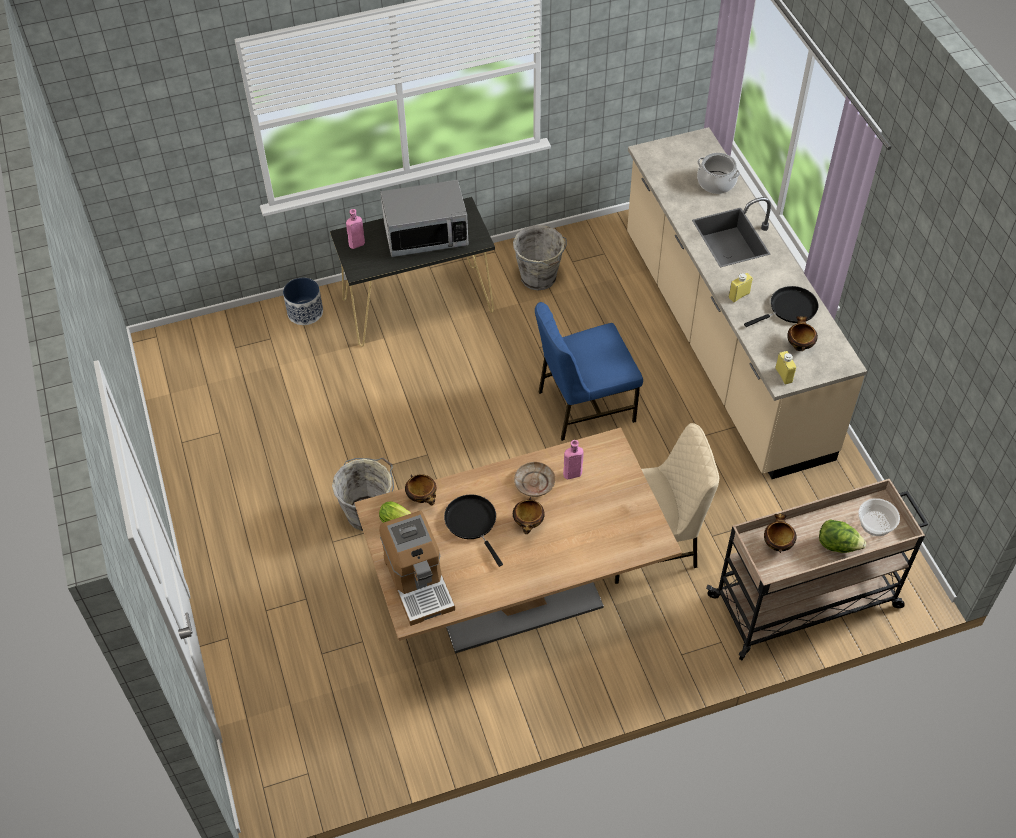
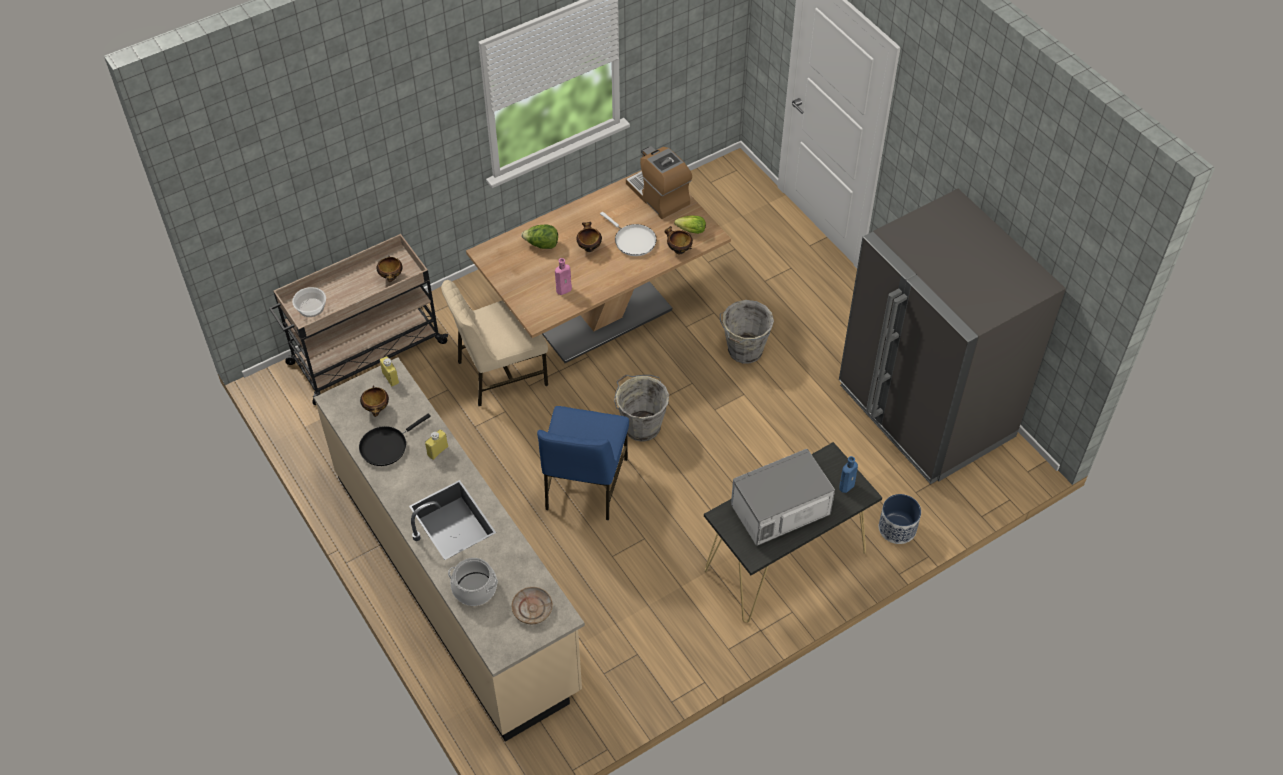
camera: 165 degrees right, 0 degrees up
(216, 409) = (925, 412): none -> grey fridge
(355, 244) = (847, 485): pink bottle -> blue bottle
(472, 523) = (633, 240): black frying pan -> white frying pan
(534, 483) = (593, 277): beige plate -> beige plate (532, 608)
(539, 279) = (668, 622): grey bucket -> grey bucket (641, 425)
(584, 405) = (584, 484): blue chair -> blue chair turned 135 degrees clockwise
(838, 545) = (343, 285): lettuce -> lettuce (541, 245)

